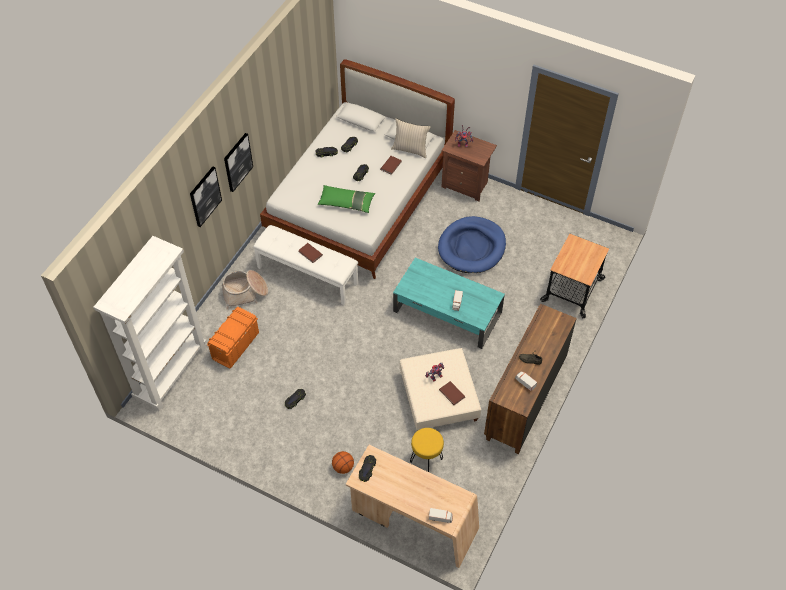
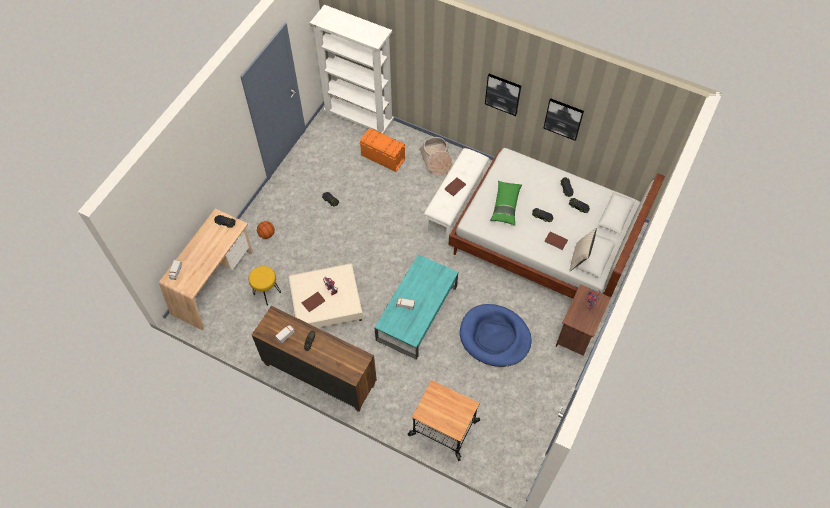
camera: 90 degrees right, 5 degrees up
(205, 196) = (457, 72): picture -> picture (563, 118)

